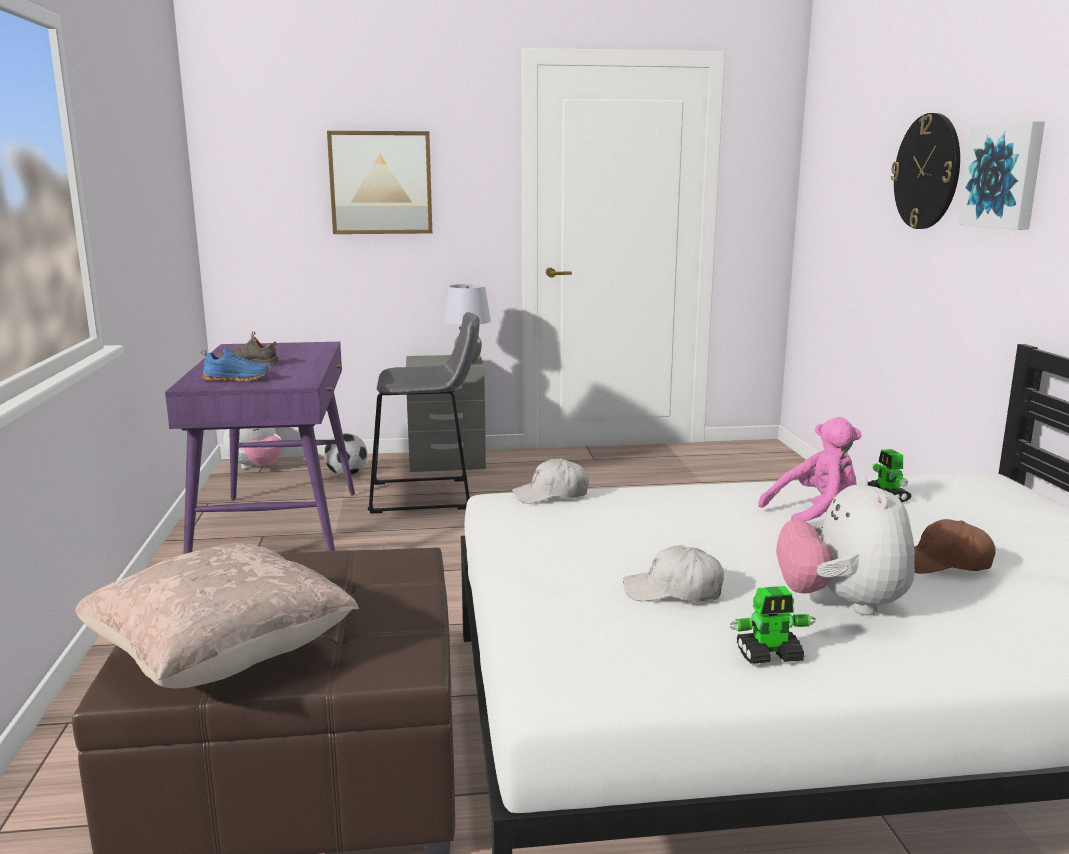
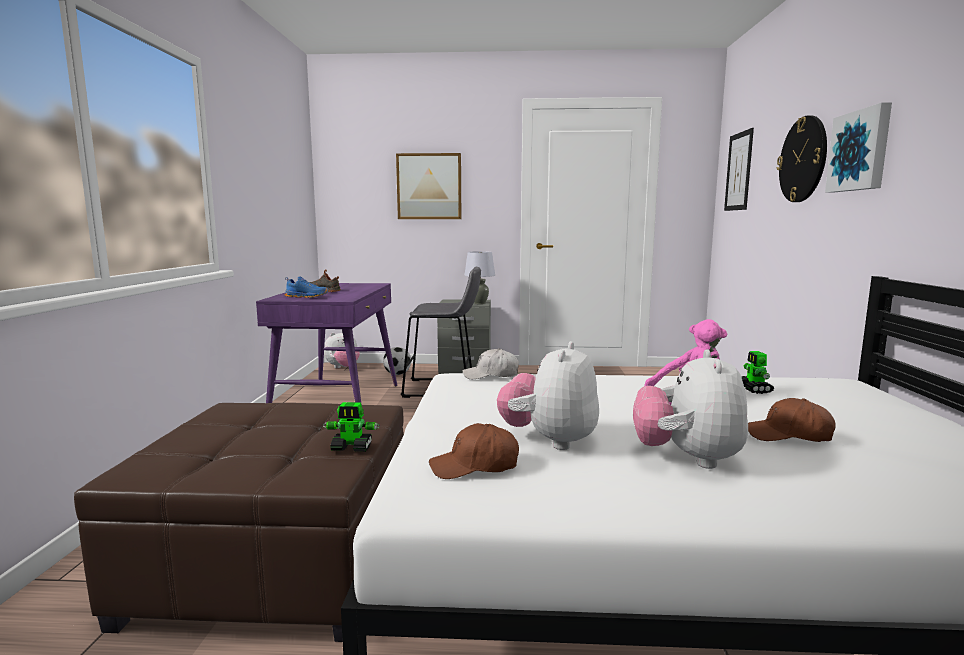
camera: 10 degrees right, 5 degrees down
(221, 659) = (200, 464): beige pillow -> none
(602, 635) = (475, 466): none -> brown cap
(674, 592) = (550, 441): white cap -> plush toy
(770, 655) = (607, 492): toy robot -> toy robot (352, 448)
(833, 169) = (738, 171): none -> picture

